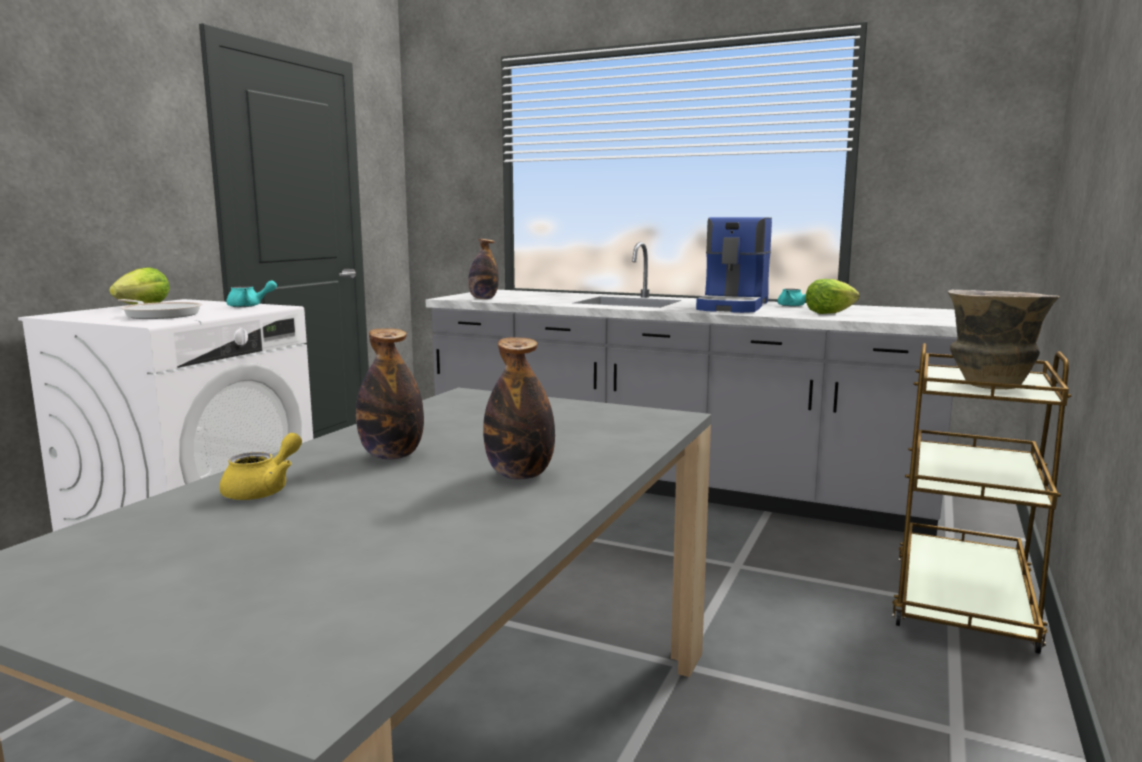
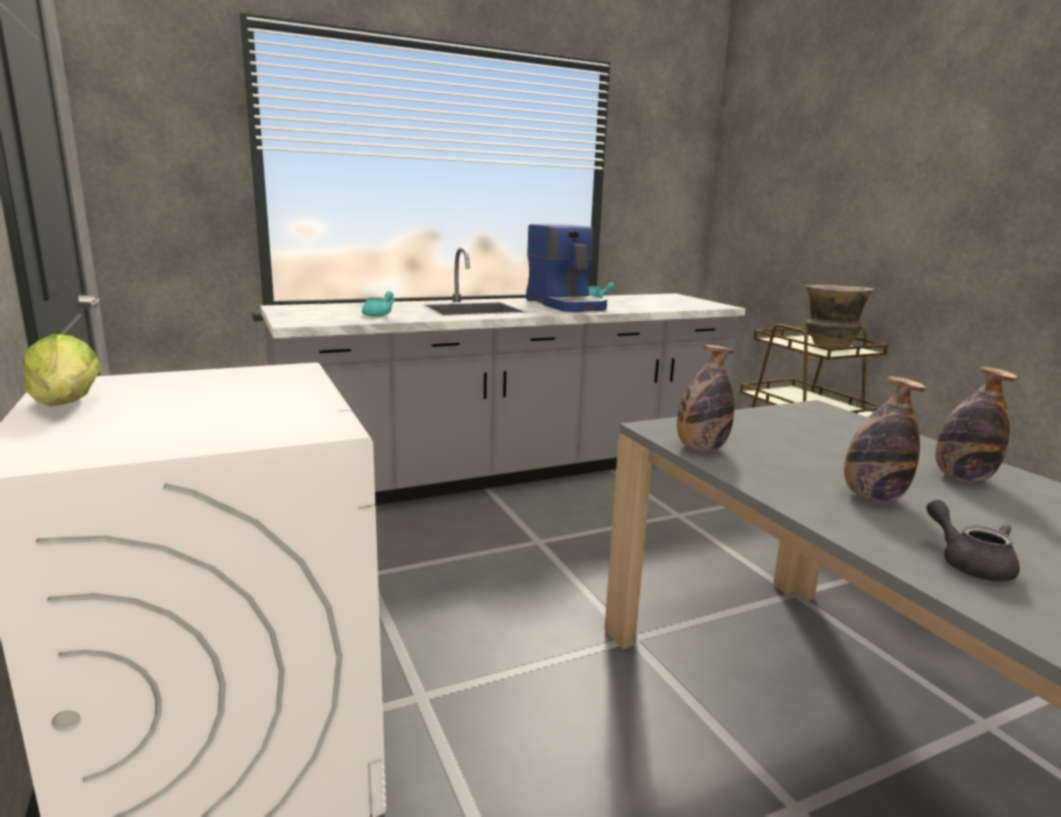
camera: 50 degrees left, 5 degrees up
(160, 314) = (226, 413): frying pan -> none
(249, 306) = (253, 374): turquoise teapot -> turquoise teapot (379, 314)
(264, 490) = (969, 563): yellow teapot -> grey teapot
(483, 298) = (334, 320): bottle -> bottle (700, 448)
(829, 313) = (645, 305): lettuce -> none

